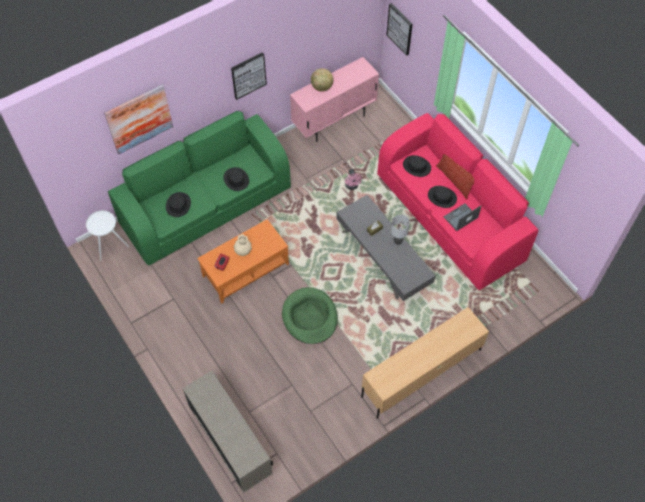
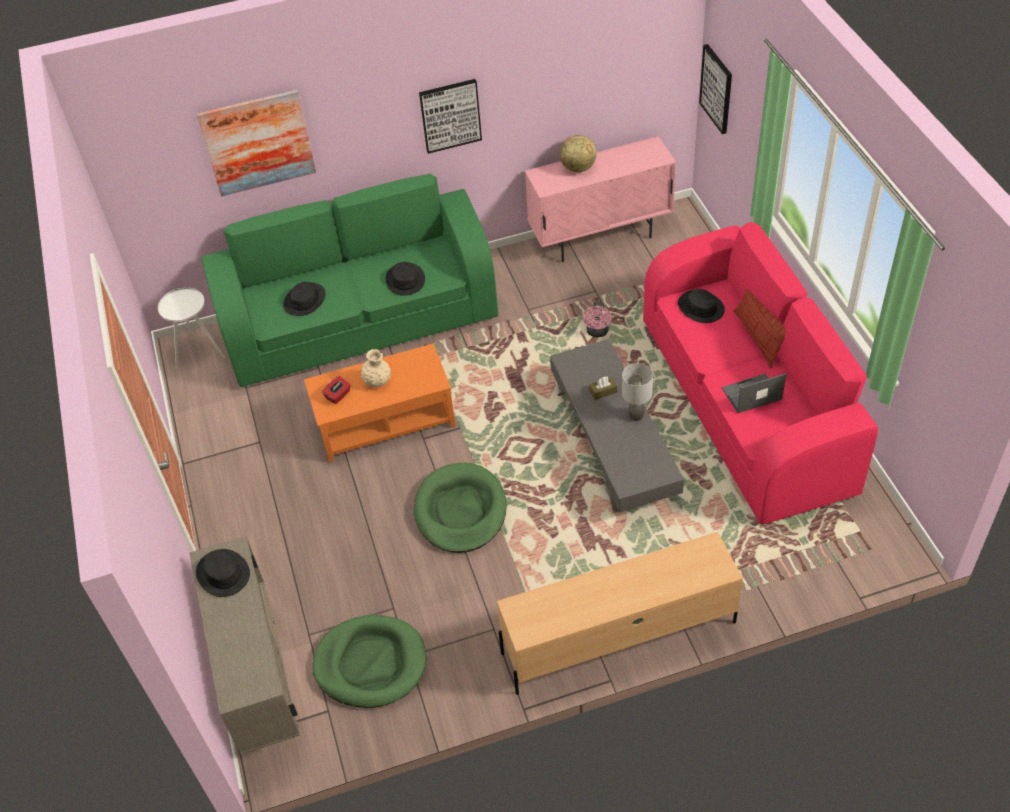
camera: 20 degrees right, 10 degrees down
(290, 420) = (370, 663): none -> green dog bed
(442, 197) = (729, 359): black hat -> black hat (223, 574)

